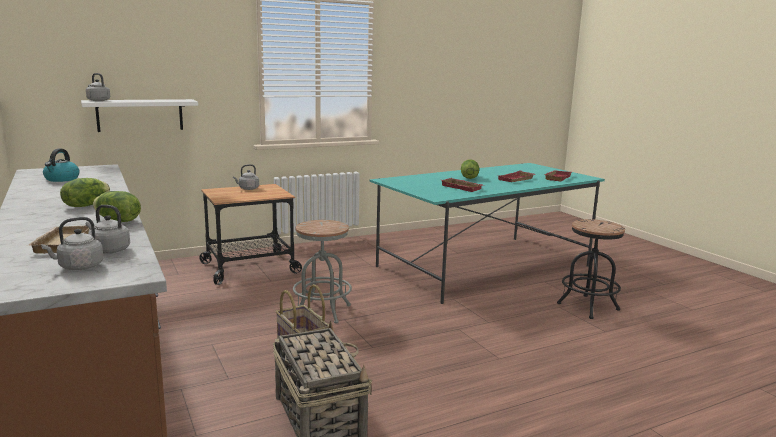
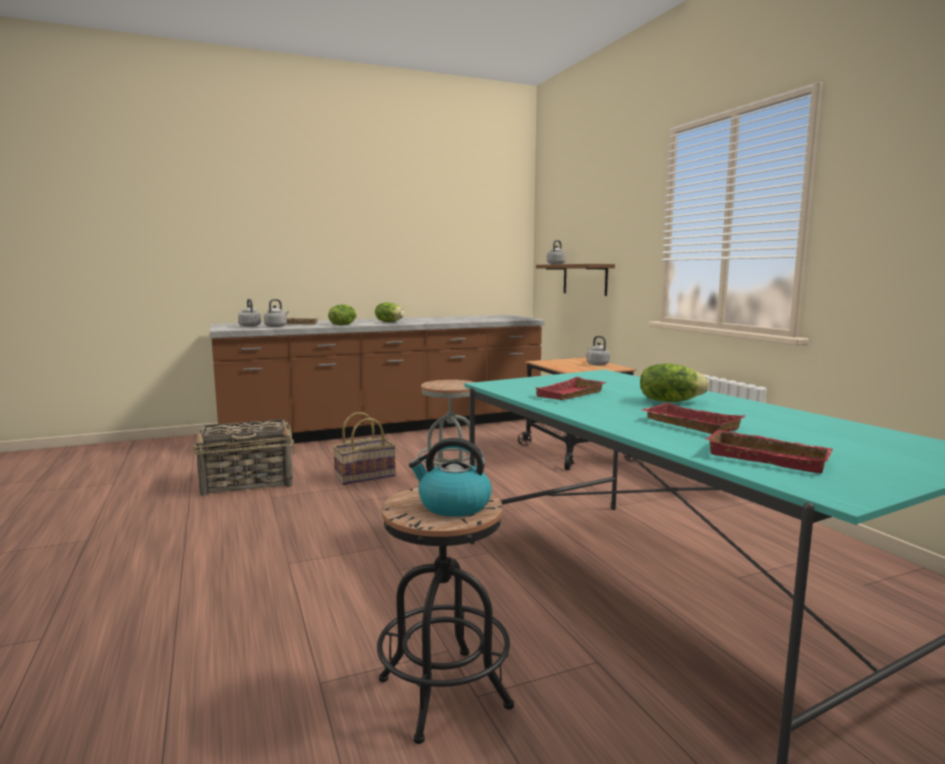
camera: 95 degrees right, 5 degrees down
(61, 179) = (475, 318): kettle -> kettle (453, 505)
(140, 115) = (585, 279): white shelf -> brown shelf

